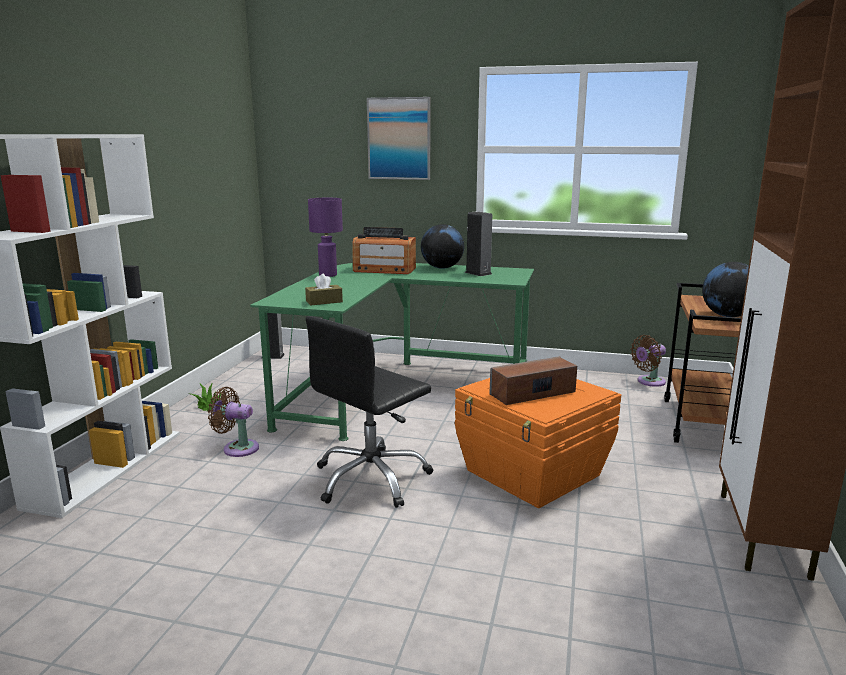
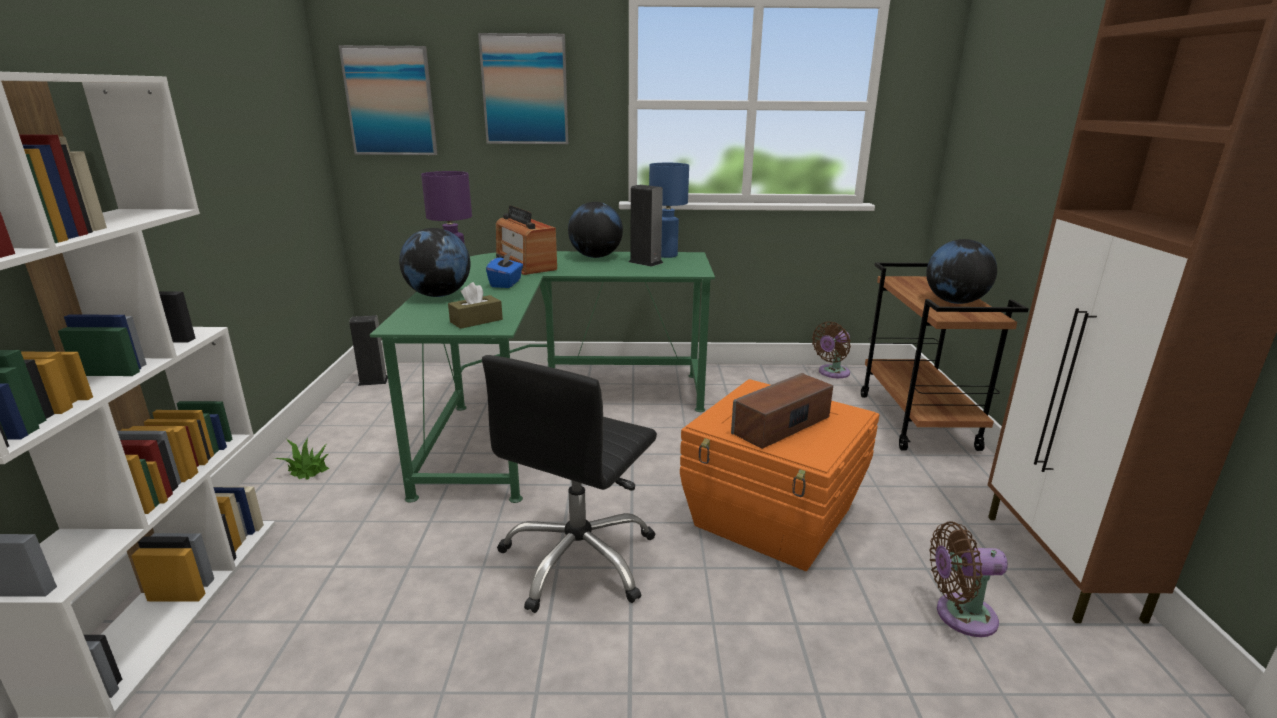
camera: 15 degrees left, 5 degrees up
(237, 448) = (371, 536): brown fan -> brown fan (959, 615)
(303, 147) = (390, 101): none -> picture
(309, 286) = (439, 295): none -> globe
(361, 281) = (506, 283): none -> blue tissue box
(384, 270) = (525, 264): radio -> radio turned 60 degrees clockwise
(500, 269) = (667, 255): none -> blue table lamp

